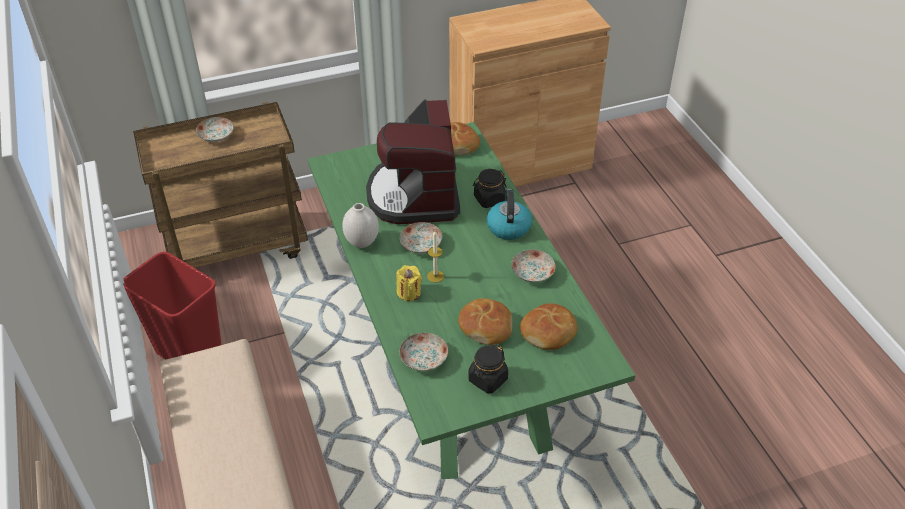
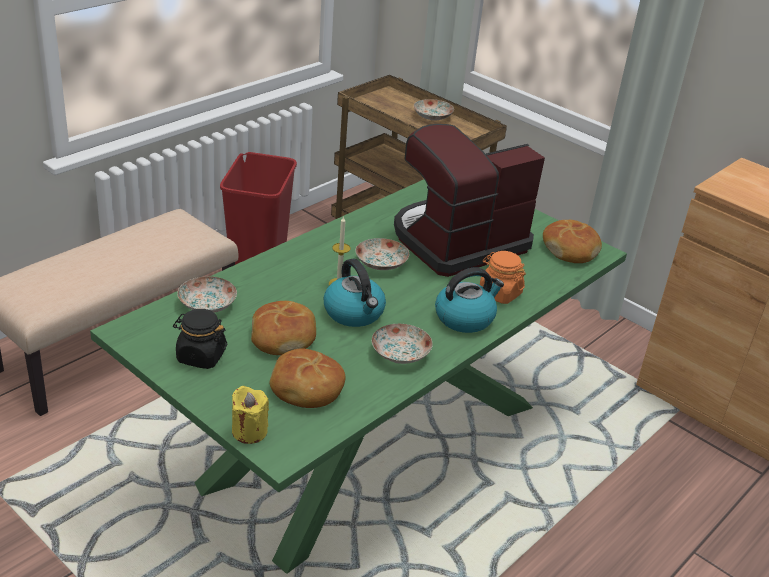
camera: 60 degrees right, 10 degrees down
(361, 243) = (352, 226): white vase -> none
(409, 292) = (300, 272): yellow candle -> yellow candle (249, 431)
(476, 280) = (354, 313): none -> kettle
(489, 199) = (499, 293): black jar -> orange jar

